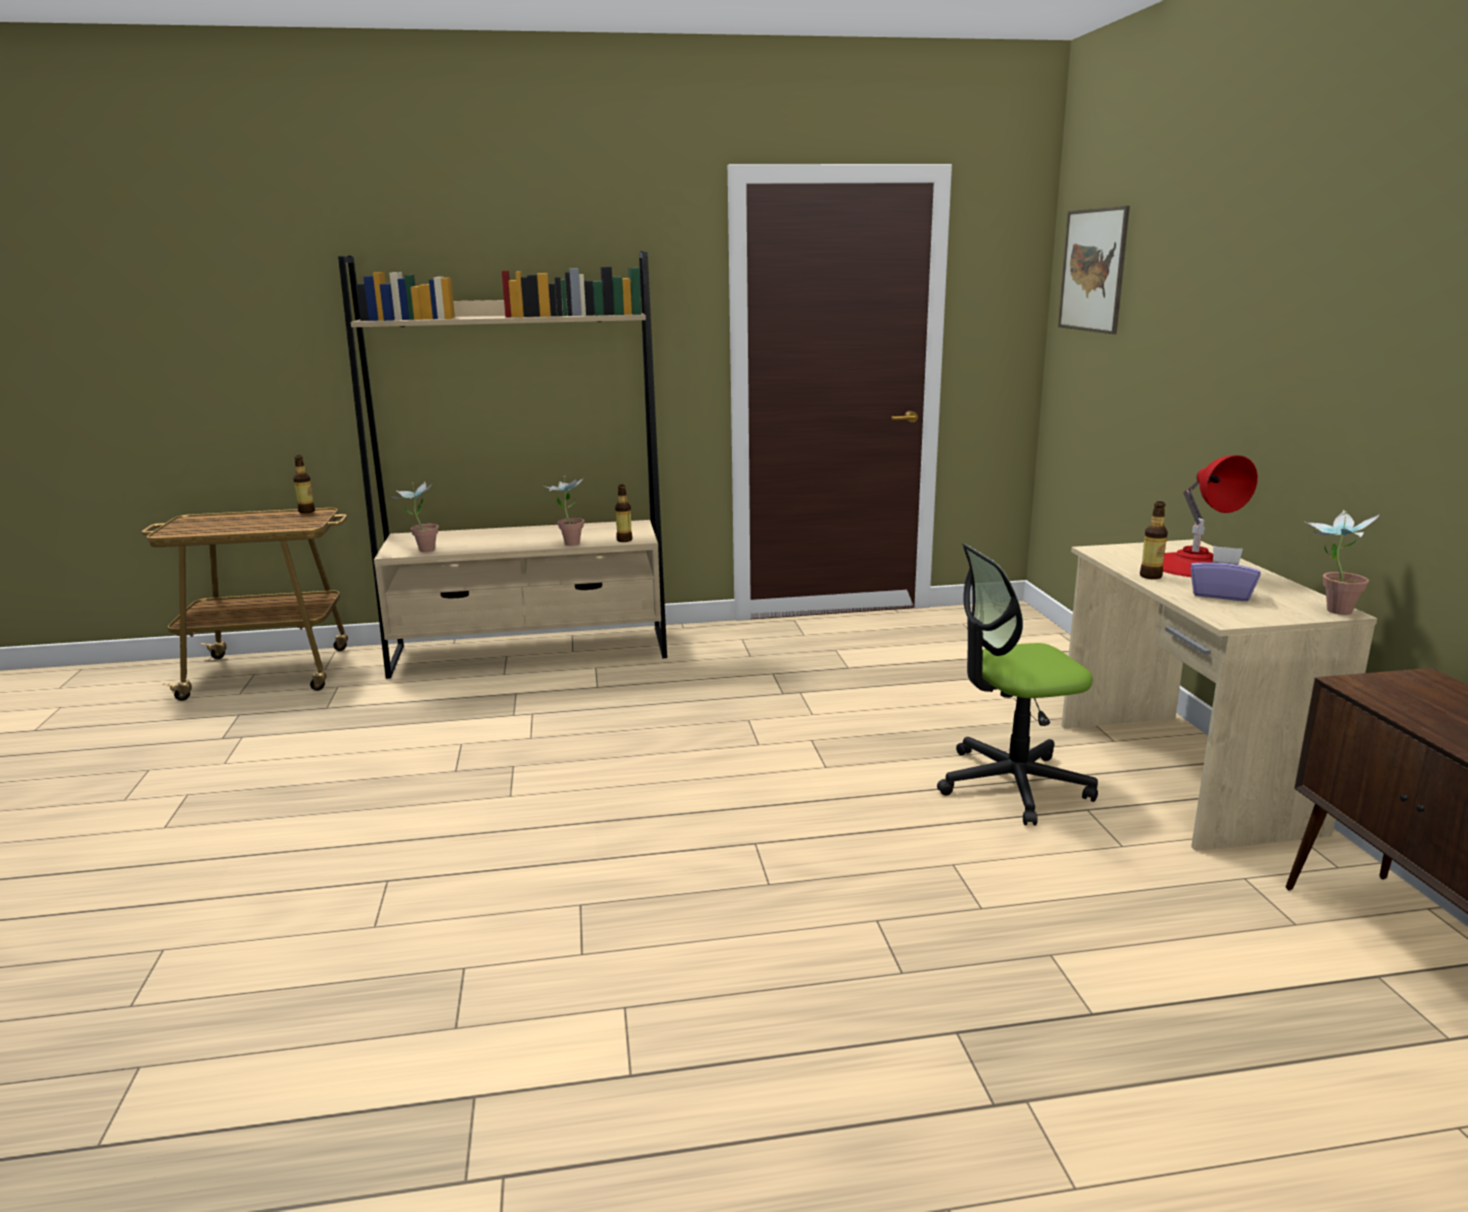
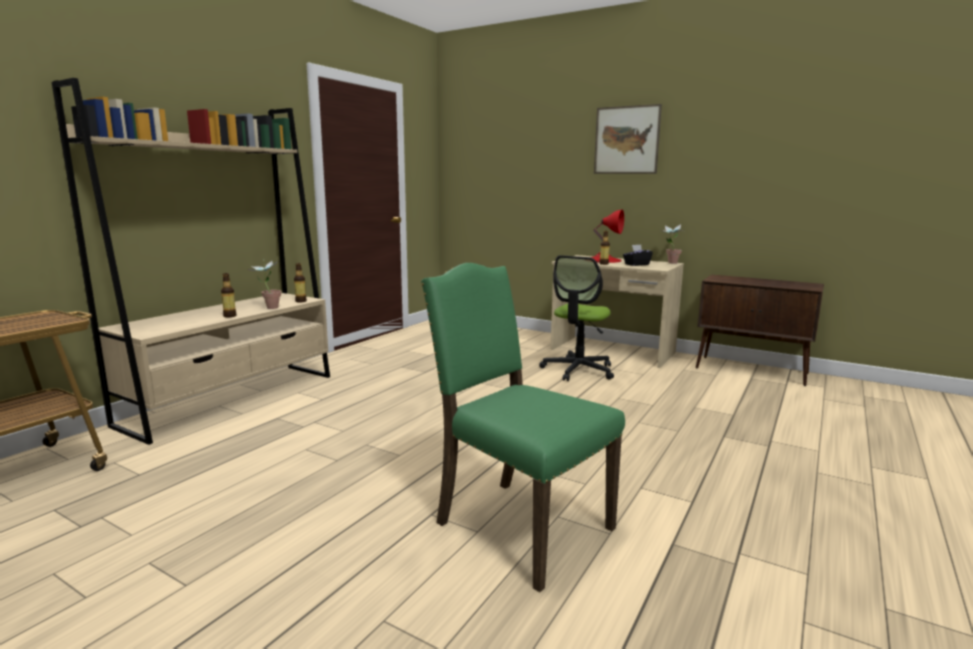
camera: 50 degrees left, 5 degrees down
(307, 511) = (28, 315): bottle -> bottle (230, 316)
(412, 949) = (518, 526): none -> green chair
(421, 550) = (166, 329): potted plant -> none
(1093, 270) = (475, 143): picture -> picture (626, 140)
(1220, 594) = (636, 264): purple tissue box -> black tissue box

